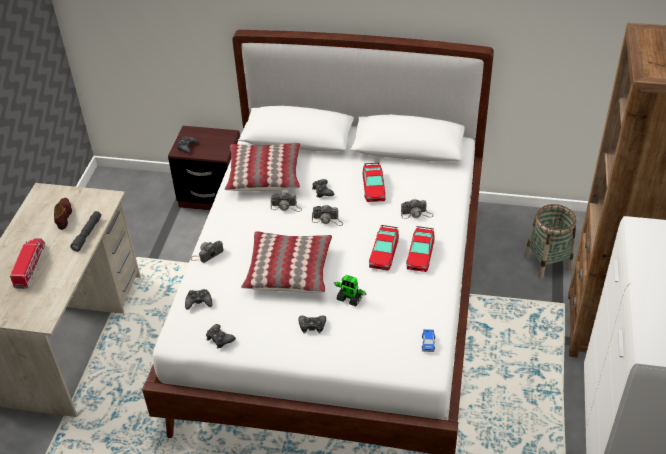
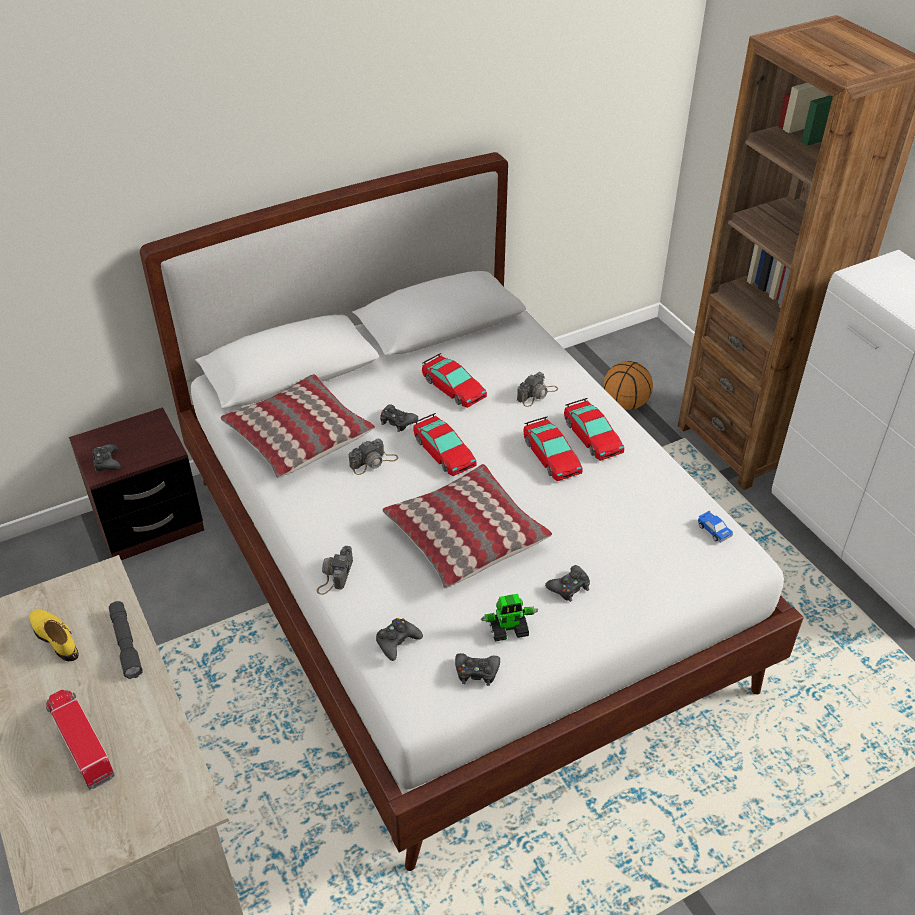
camera: 40 degrees left, 0 degrees up
(64, 215) = (55, 637): brown shoe -> yellow shoe
(327, 220) = (443, 452): camera -> toy car
(350, 298) = (574, 529): toy robot -> toy robot (508, 629)
(547, 262) = (626, 404): basket -> basketball

